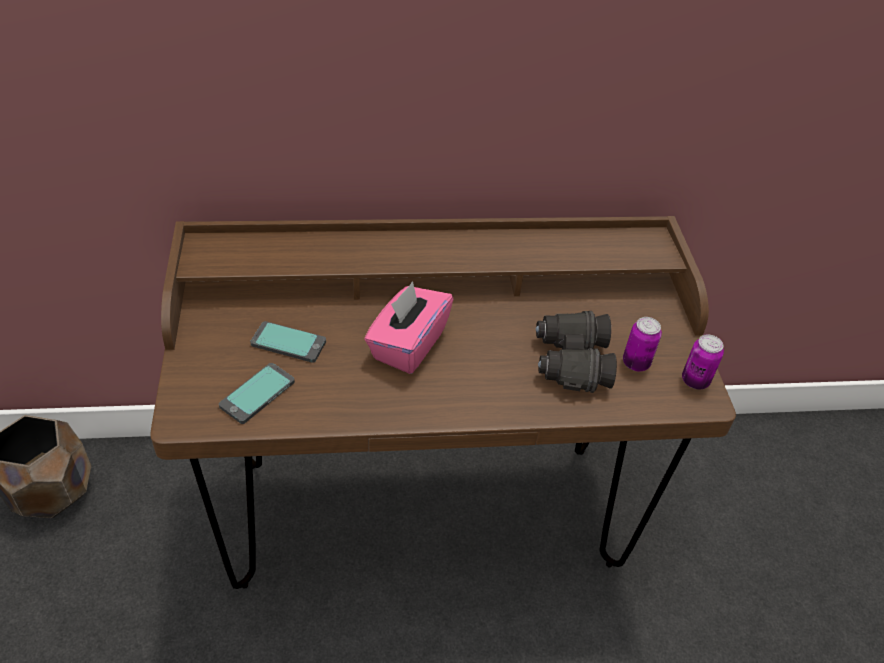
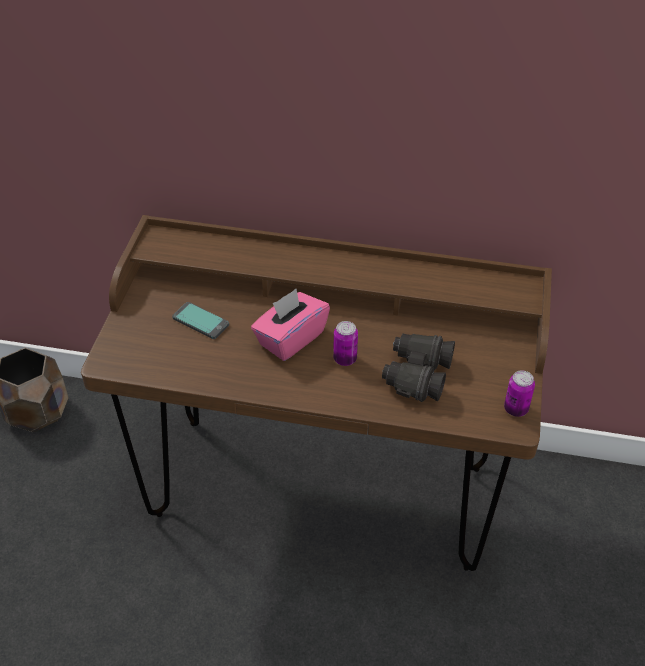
camera: 20 degrees right, 0 degrees up
(258, 394) = (165, 355): phone -> none
(635, 363) = (471, 386): can -> can (345, 359)

